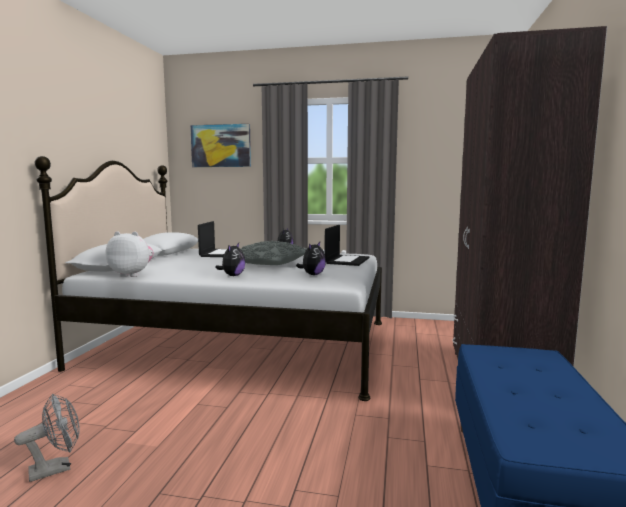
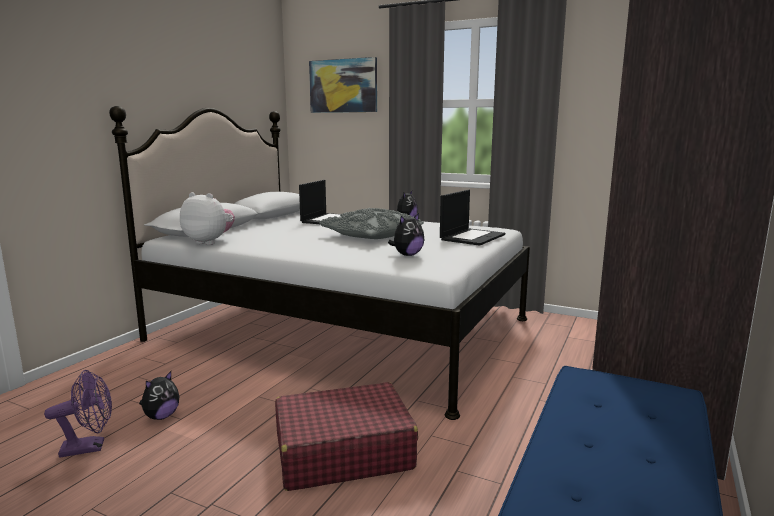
camera: 15 degrees right, 5 degrees up
(57, 468) = (90, 447): grey fan -> purple fan
(232, 275) = (314, 250): plush toy -> plush toy (161, 416)
(293, 437) = (342, 452): none -> red suitcase

